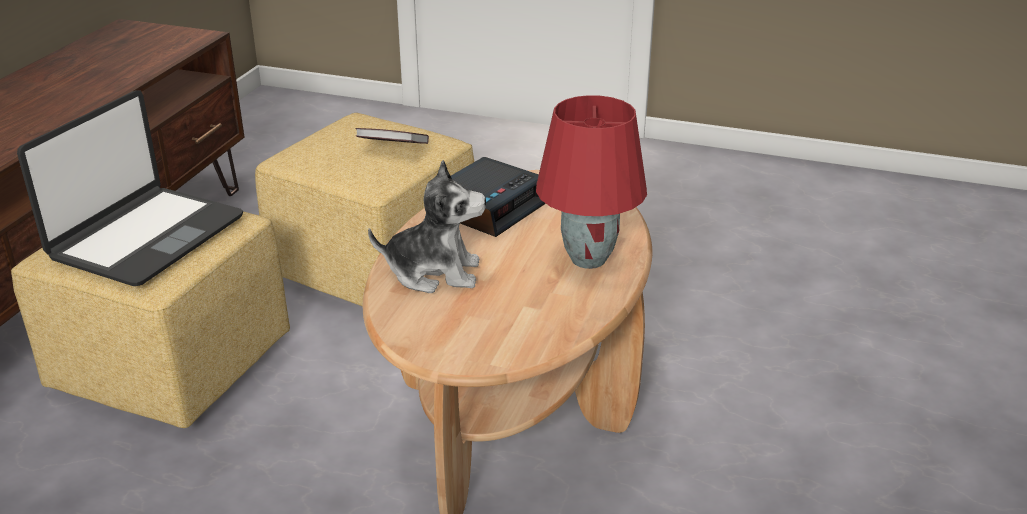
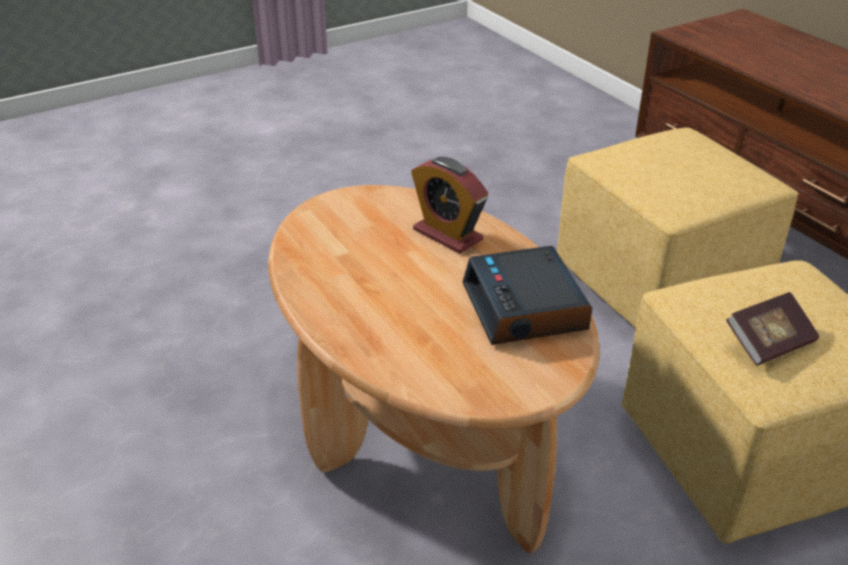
camera: 130 degrees right, 5 degrees up
(146, 237) = (677, 168): laptop -> none
(434, 273) = (447, 235): plush toy -> alarm clock
(588, 258) = (365, 315): red table lamp -> none

